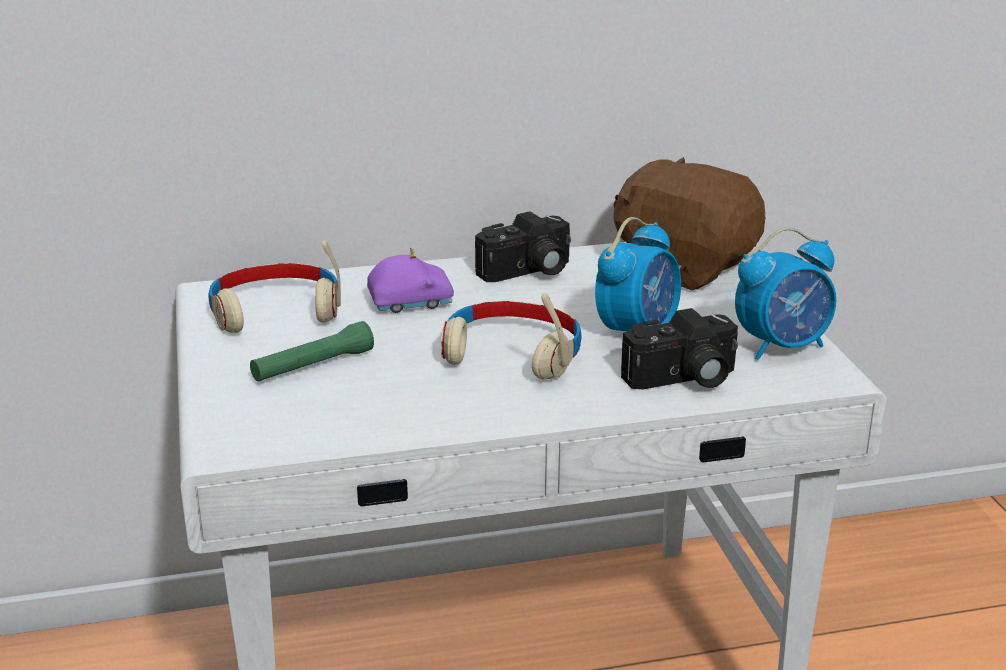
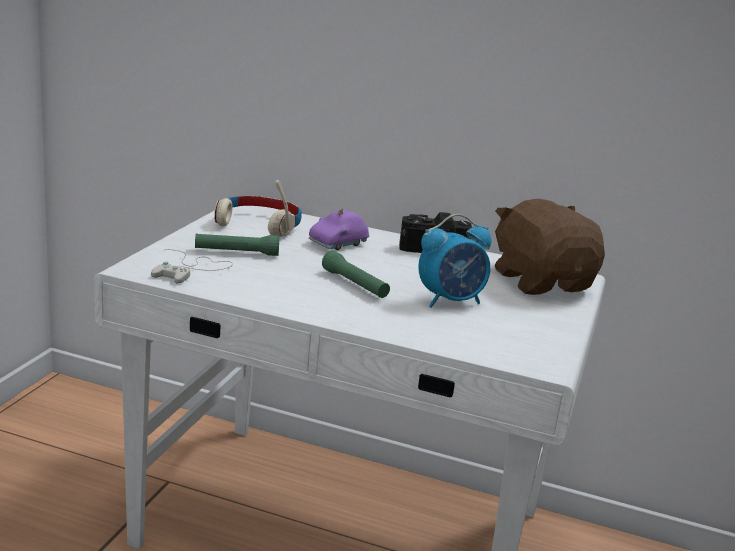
camera: 30 degrees right, 5 degrees down
(298, 417) = (191, 269): none -> white game controller
(410, 302) = (339, 244): purple toy car -> purple toy car turned 120 degrees clockwise
(512, 354) = (355, 284): beige headphones -> green flashlight
(683, 379) = (439, 331): camera -> none
(782, 346) = (538, 340): alarm clock -> none

